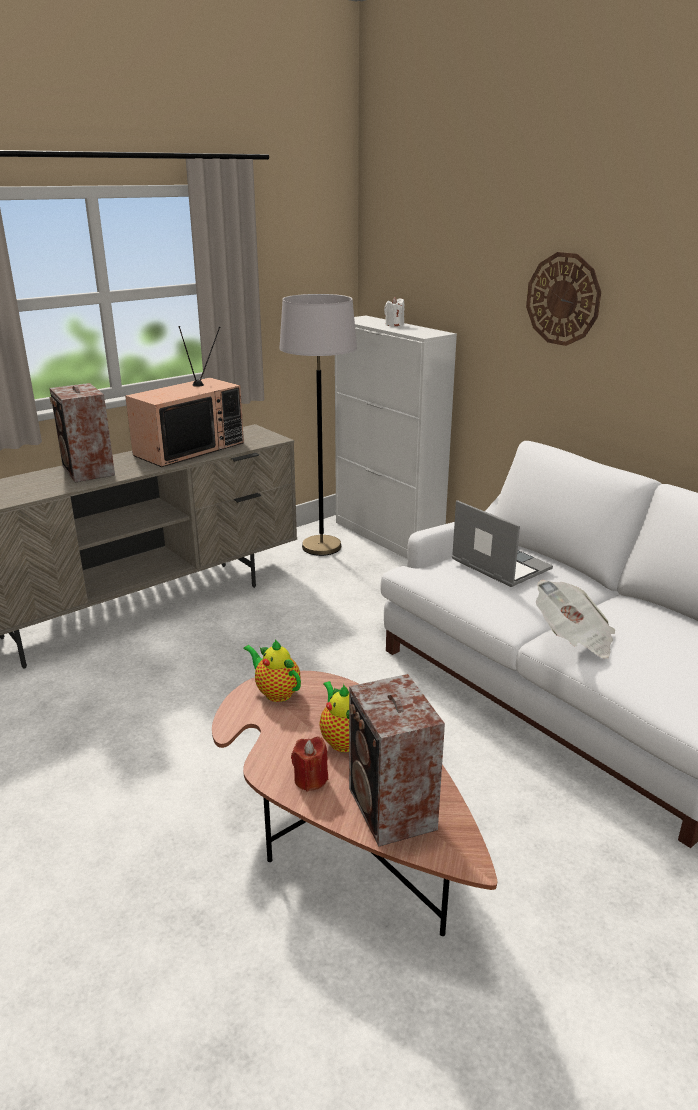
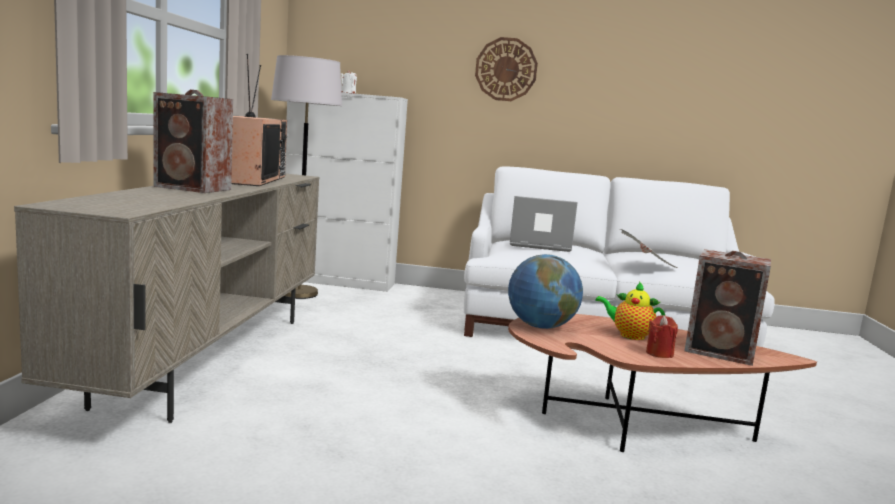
camera: 45 degrees left, 15 degrees down
(276, 692) = (541, 326): teapot -> globe

